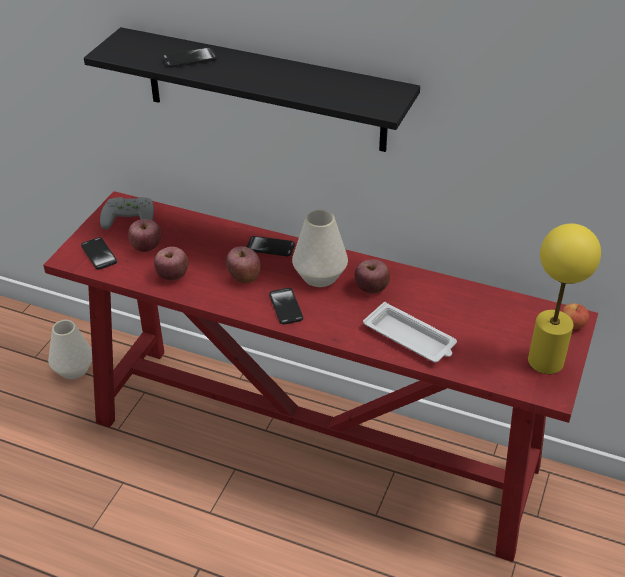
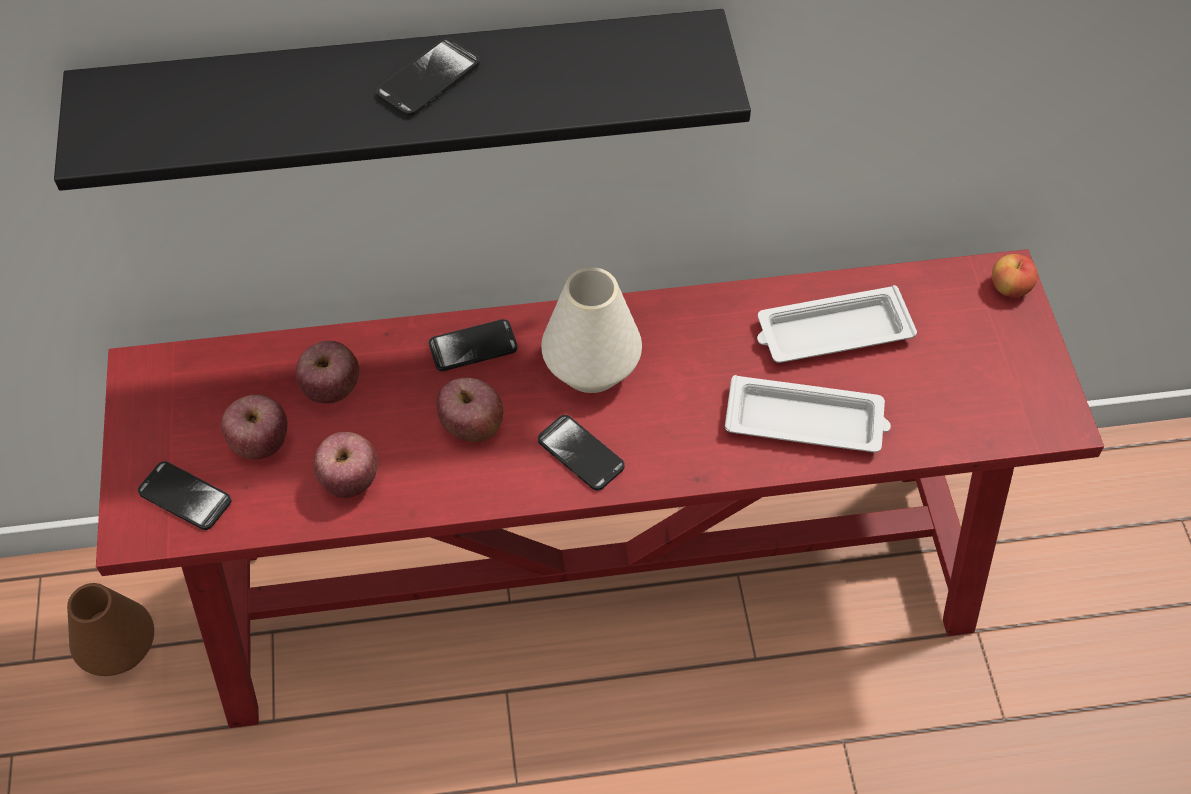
camera: 30 degrees left, 15 degrees up
(73, 369) = (120, 649): white vase -> brown vase
(130, 215) = (179, 388): grey game controller -> none
(189, 59) = (272, 102): phone -> phone (429, 79)
(371, 289) = (687, 355): apple -> apple (332, 389)
(454, 307) = (831, 332): none -> white tray
(545, 361) = (1016, 371): yellow table lamp -> none

